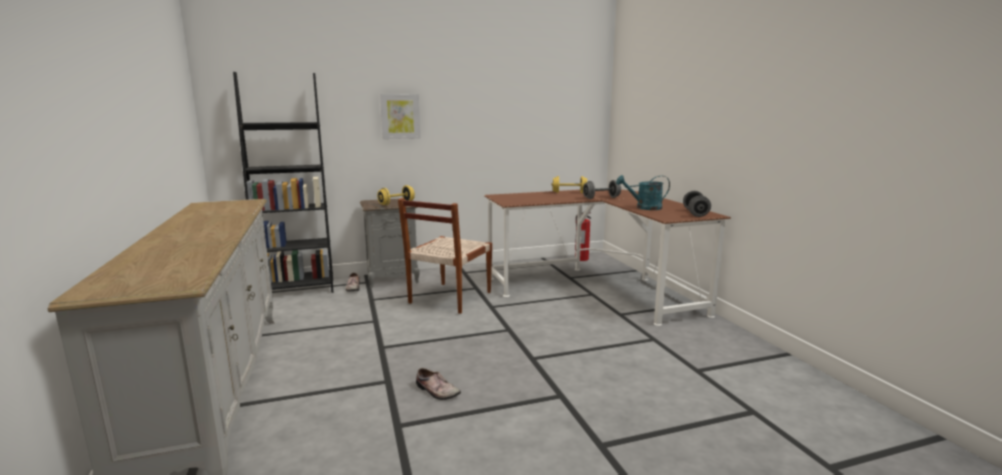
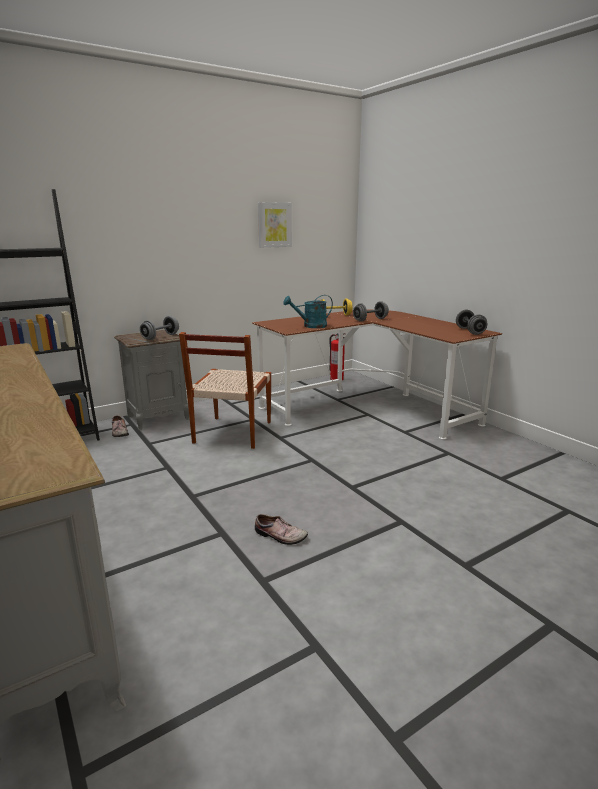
camera: 15 degrees left, 5 degrees up
(396, 203) = (160, 337): yellow dumbbell -> grey dumbbell
(400, 116) = (153, 239): picture -> picture (274, 225)
(644, 208) = (419, 328): turquoise watering can -> turquoise watering can (310, 326)

